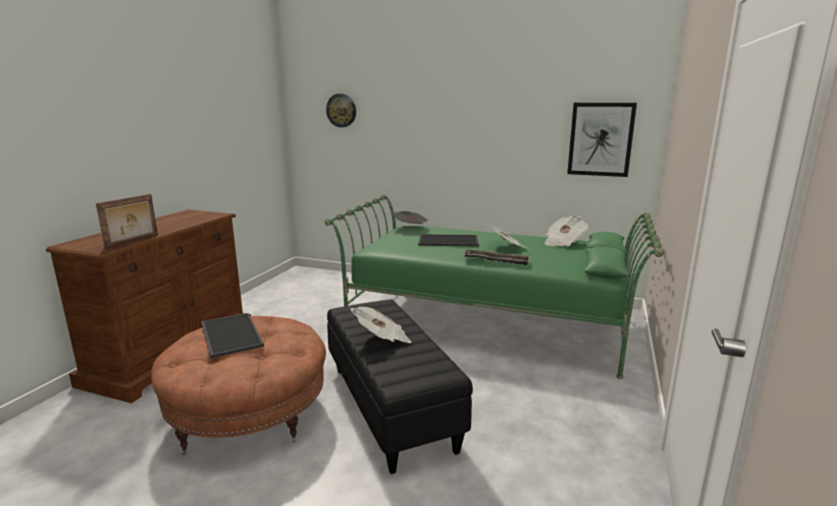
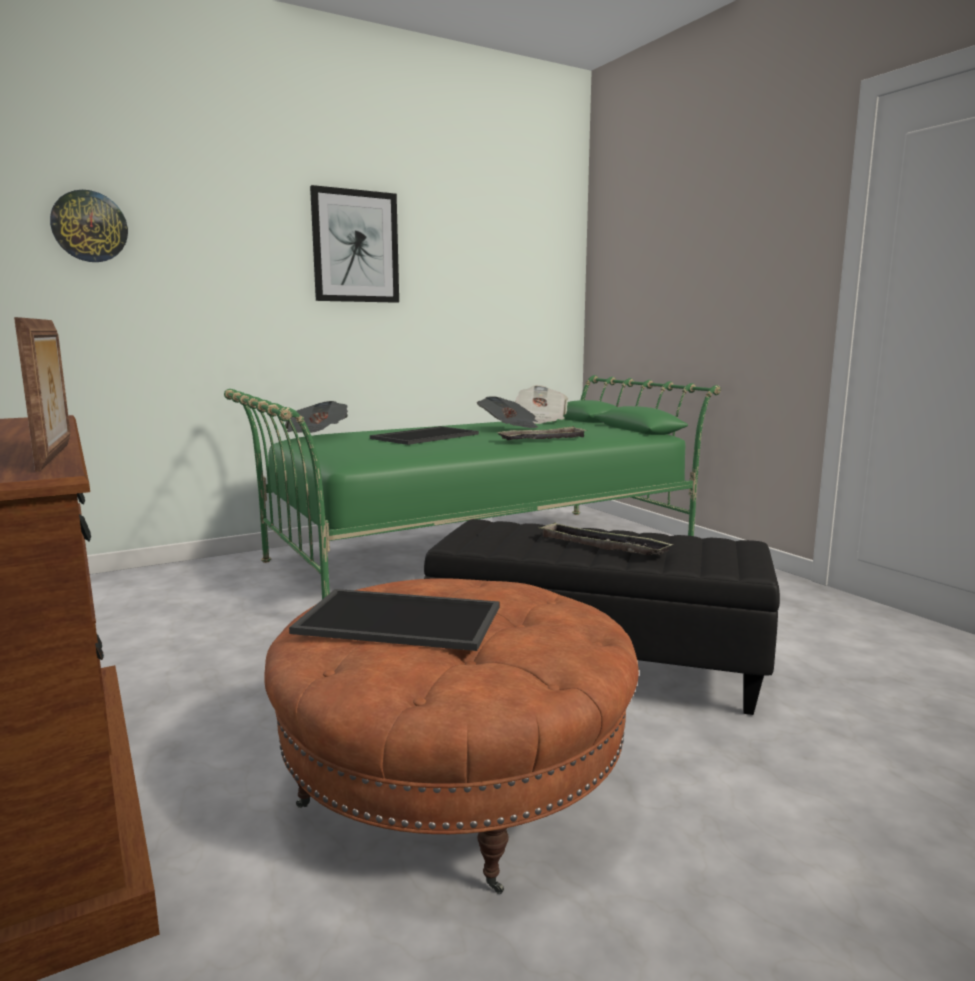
camera: 50 degrees left, 5 degrees down
(382, 339) = (602, 546): newspaper -> tray
(600, 139) = (523, 288): picture -> picture (355, 246)

